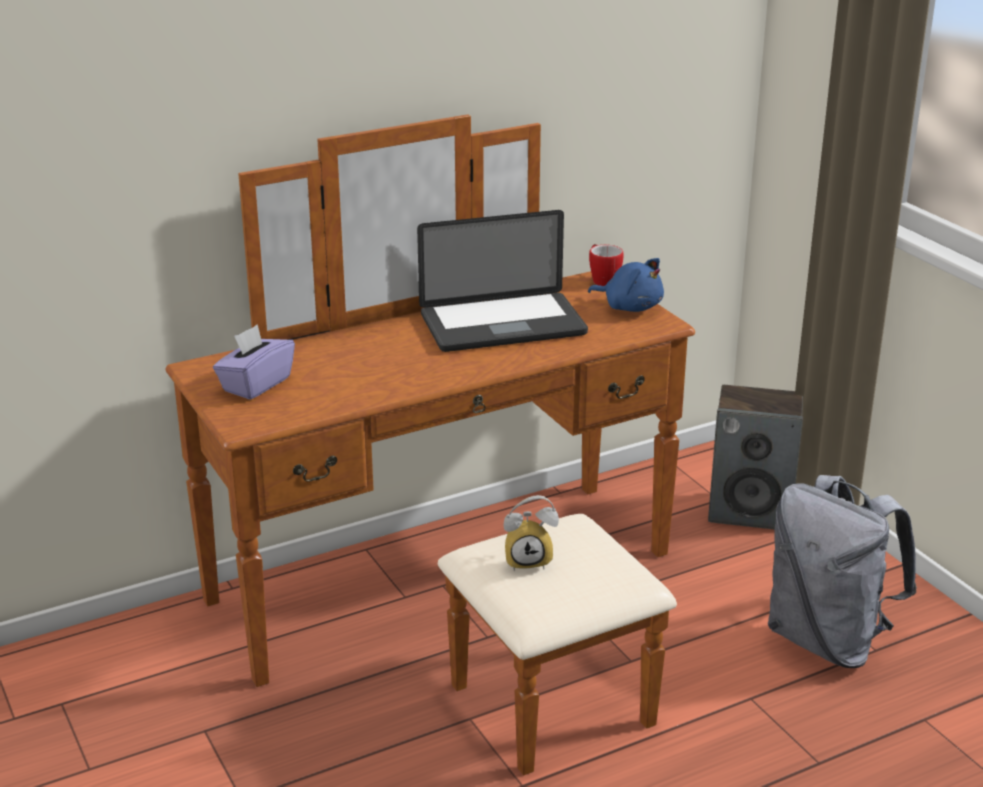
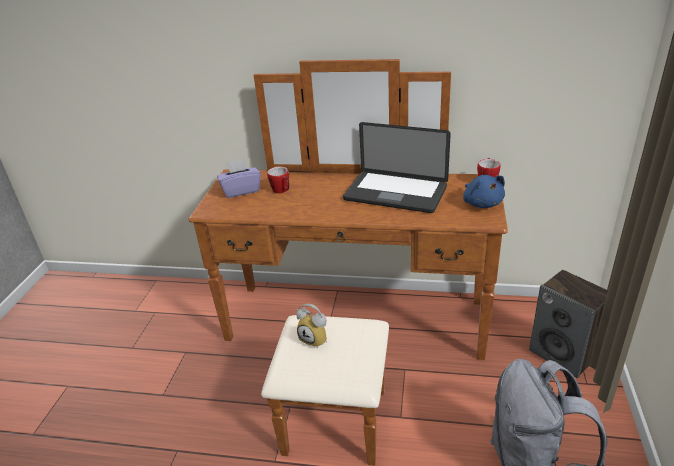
camera: 40 degrees right, 5 degrees up
(327, 367) = (282, 191): none -> mug

